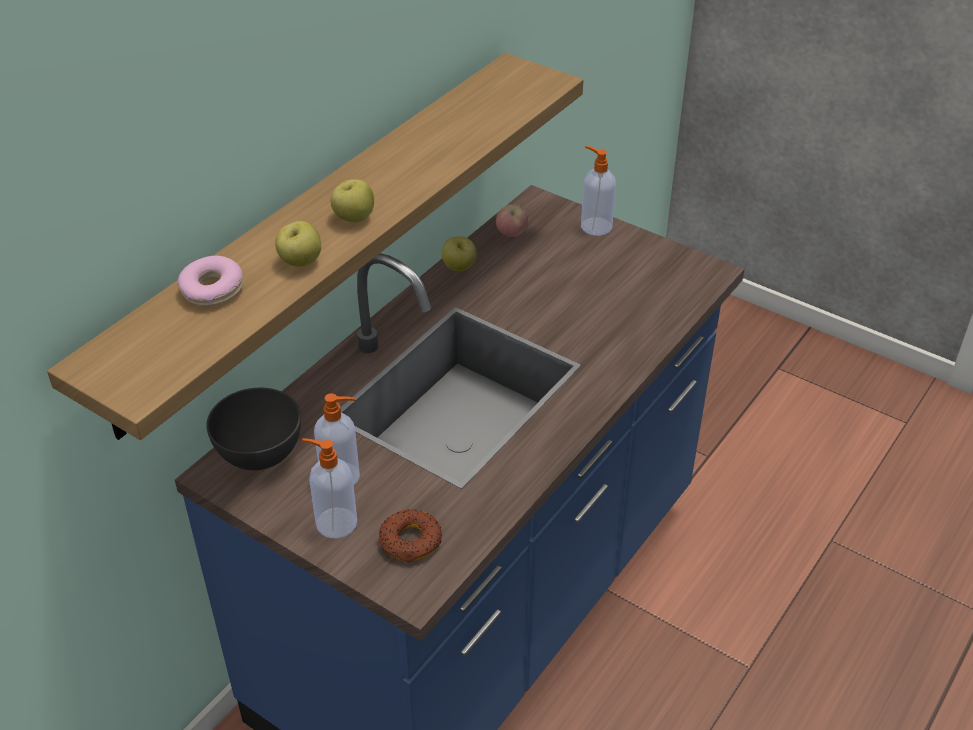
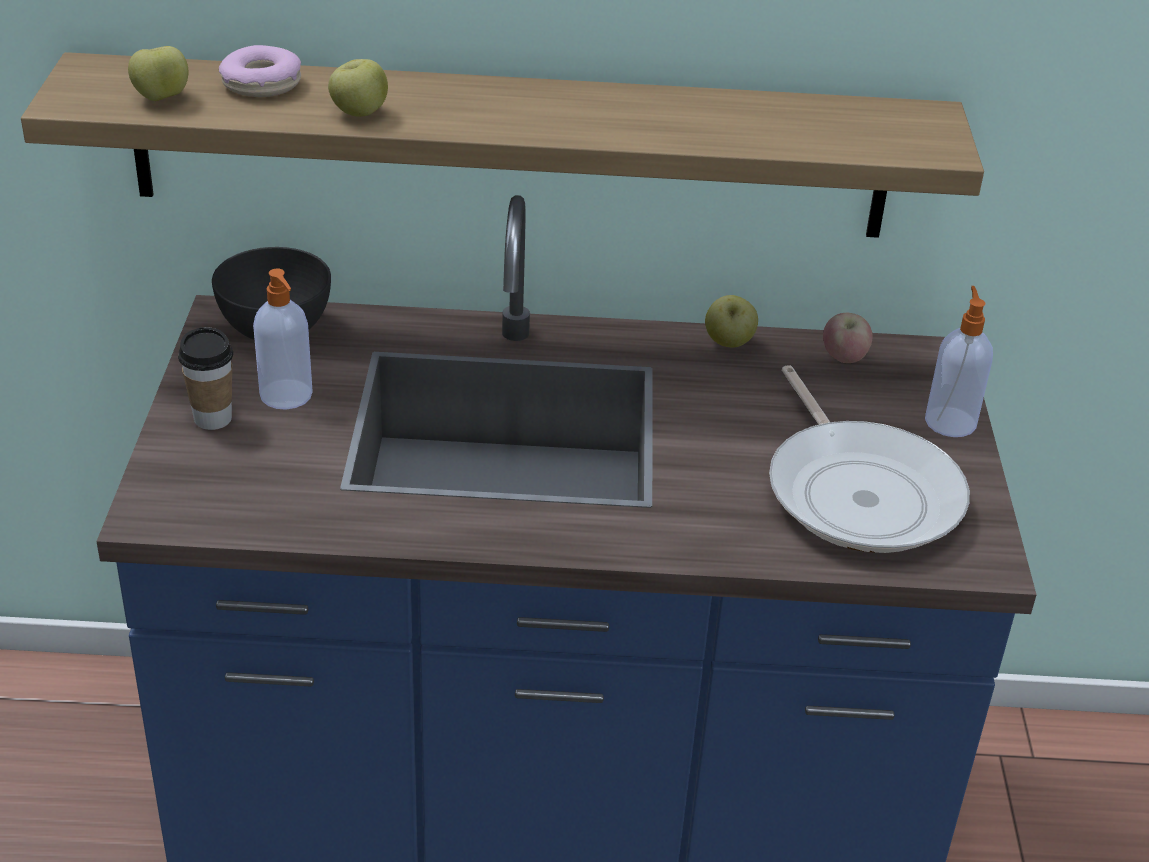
camera: 55 degrees right, 5 degrees down
(334, 522) = (213, 418): soap dispenser -> cup
(353, 218) = (474, 116): apple -> apple (161, 98)
(411, 541) = (225, 482): donut -> none
(627, 285) = (860, 492): none -> frying pan

